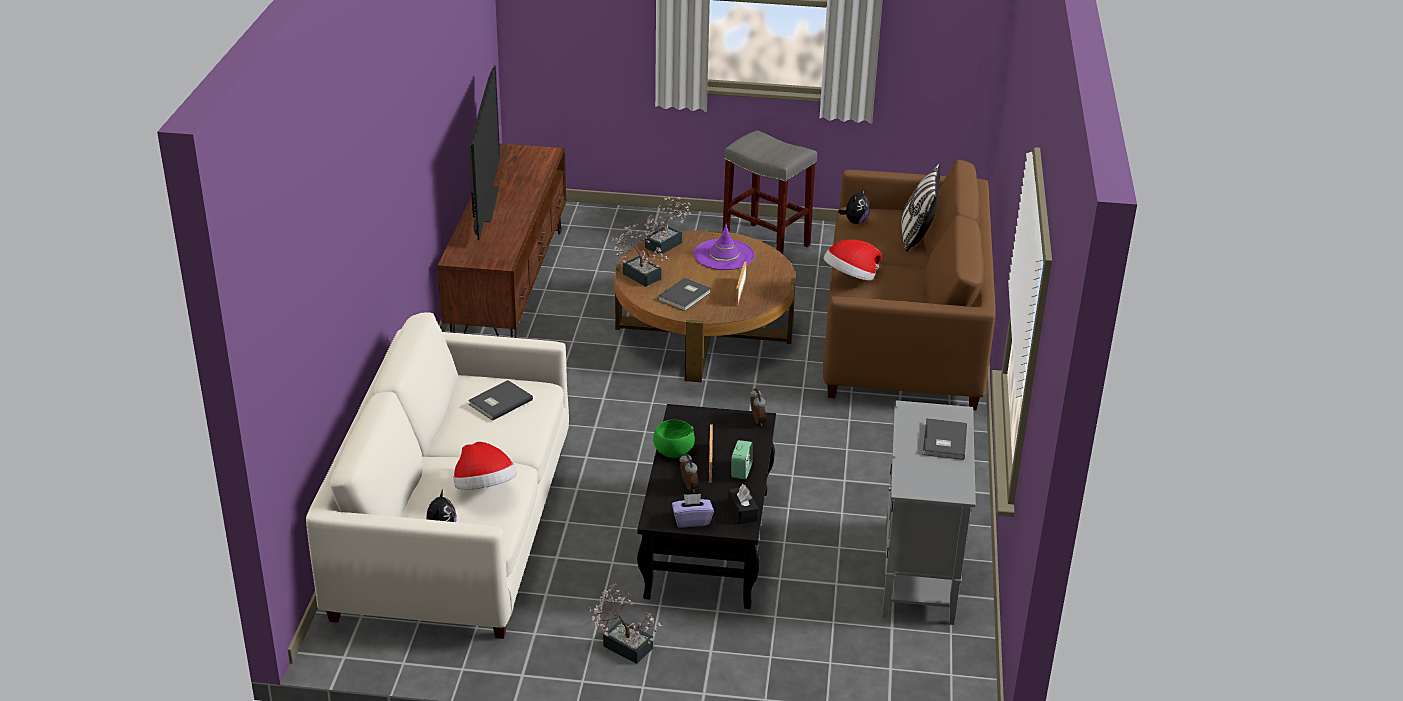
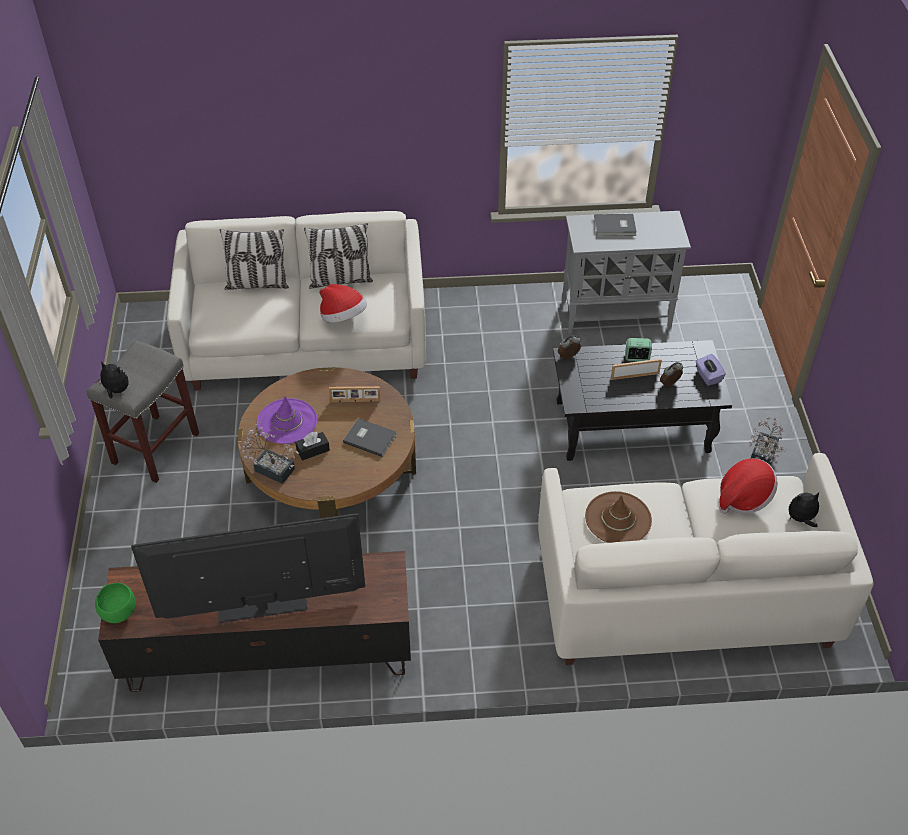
camera: 100 degrees left, 15 degrees up
(499, 402) = (618, 518): grey book -> brown hat
(639, 274) = (336, 479): potted plant -> none
(672, 452) = (630, 399): green bowl -> green bowl (119, 612)
(742, 511) = (684, 351): black tissue box -> black tissue box (313, 450)
(855, 221) = (231, 326): plush toy -> plush toy (116, 391)
(904, 334) = (307, 340): brown sofa -> white sofa
(915, 284) = (340, 280): none -> pillow

